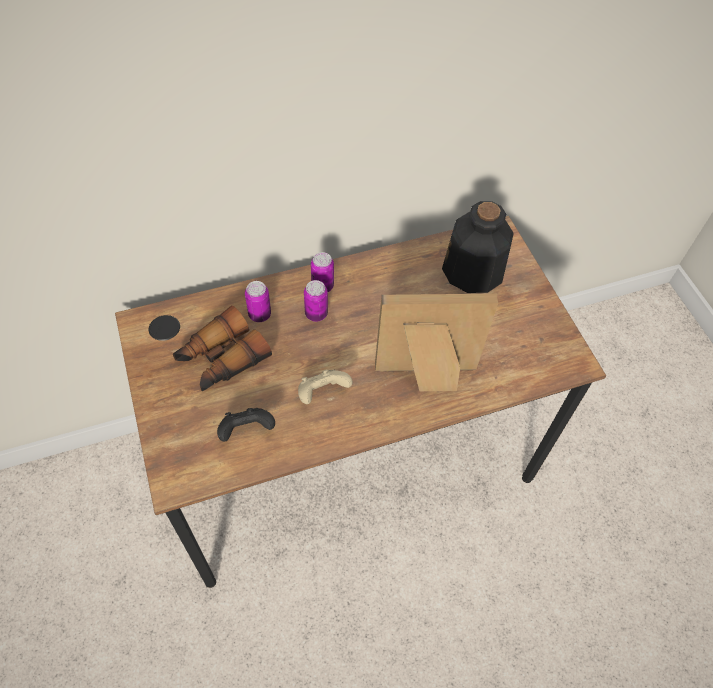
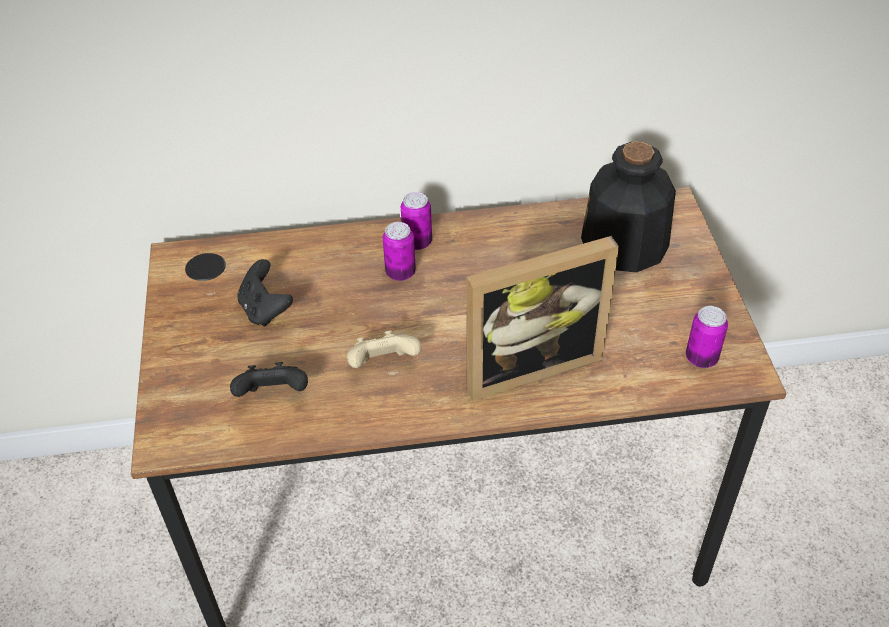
camera: 15 degrees right, 10 degrees down
(221, 359) = (265, 310): binoculars -> black game controller
(259, 314) = (328, 265): can -> can (701, 358)
(426, 376) = (528, 362): picture frame -> picture frame turned 150 degrees clockwise

